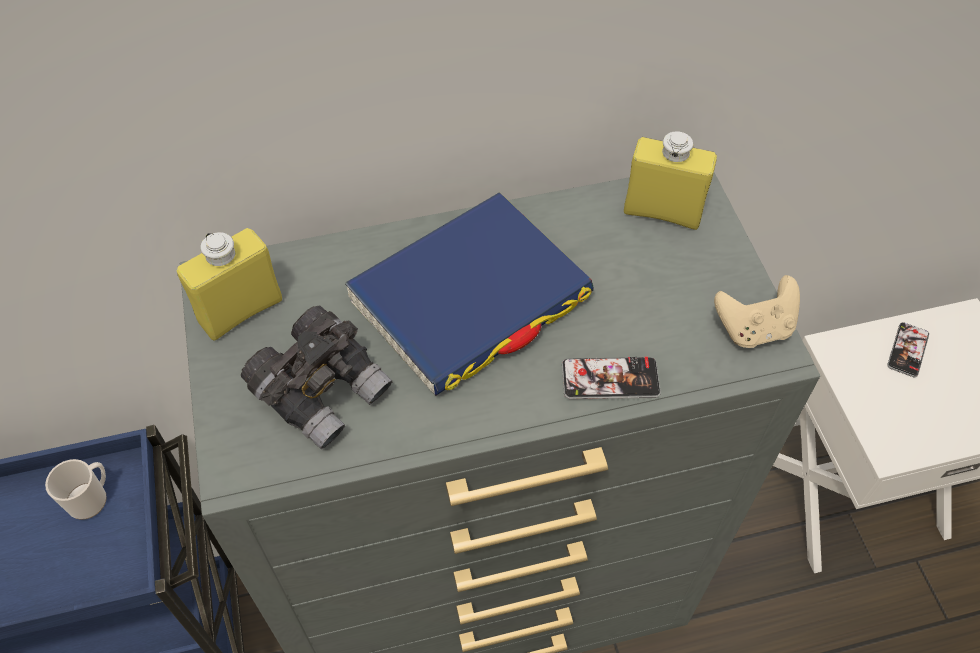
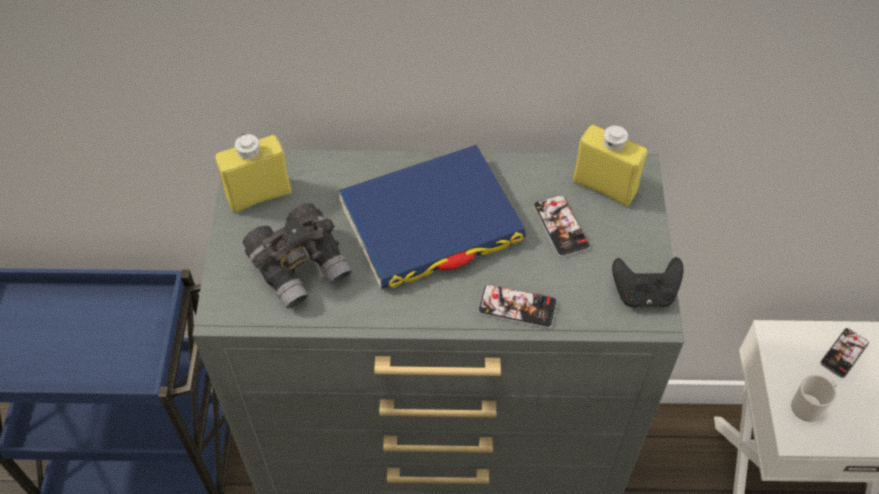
camera: 15 degrees right, 0 degrees up
(91, 498) = (129, 315): mug -> mug (809, 406)
(628, 269) = (561, 226): none -> phone
(754, 328) = (644, 294): beige game controller -> black game controller

